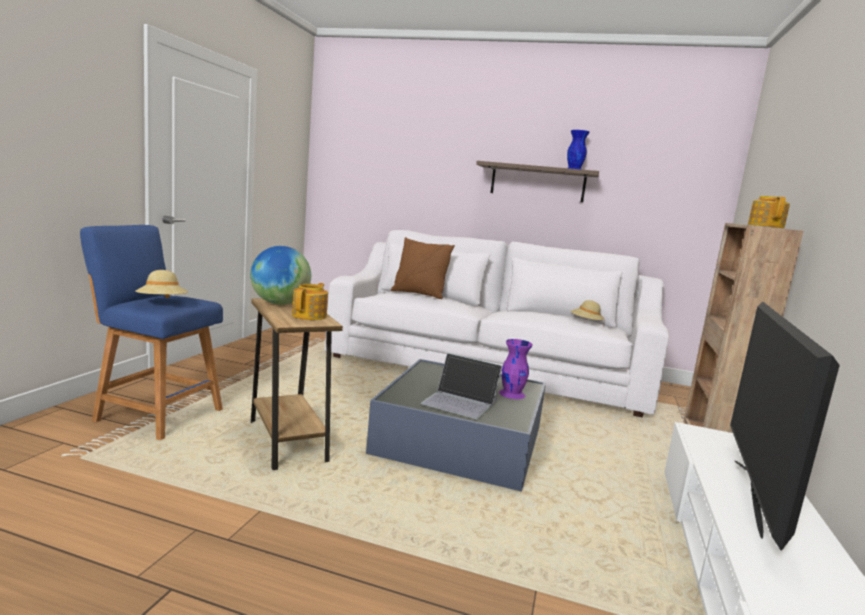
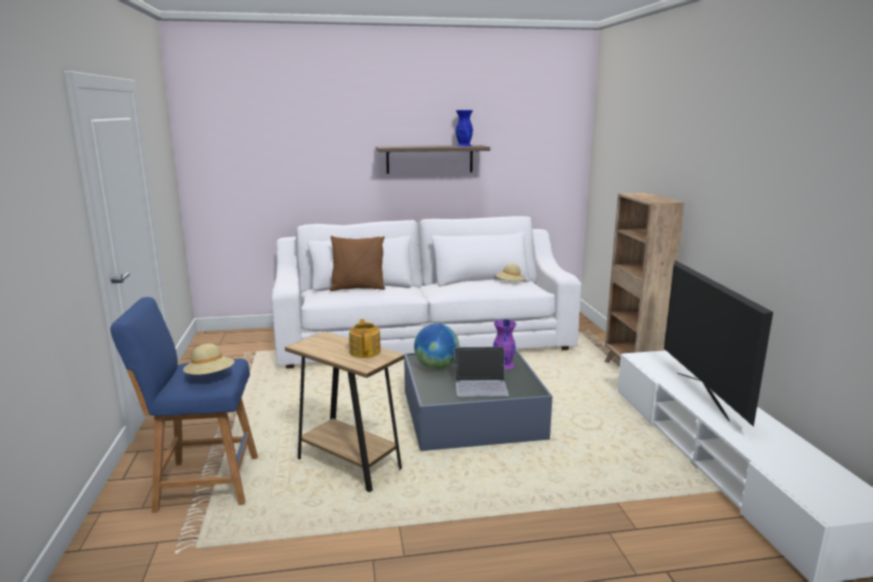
camera: 25 degrees left, 5 degrees up
(279, 304) = (319, 345): globe -> globe (436, 367)
(765, 226) = (655, 198): teapot -> none

